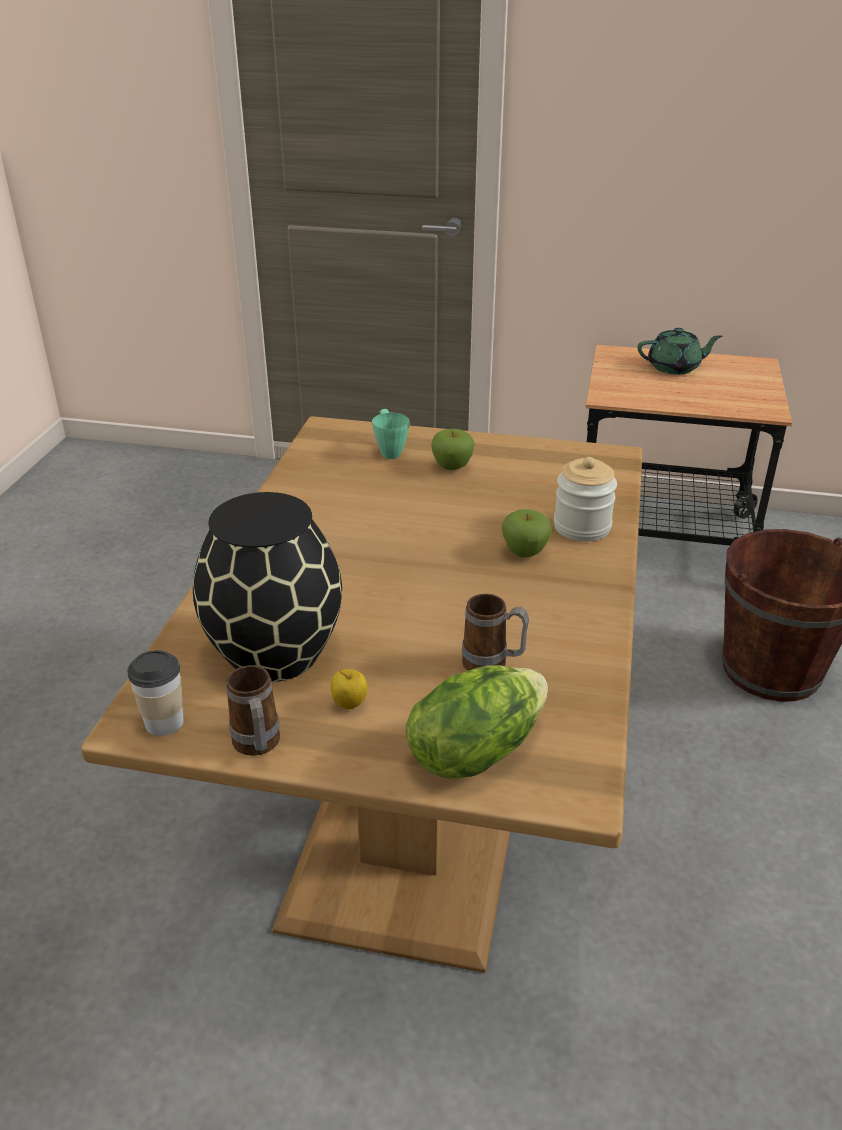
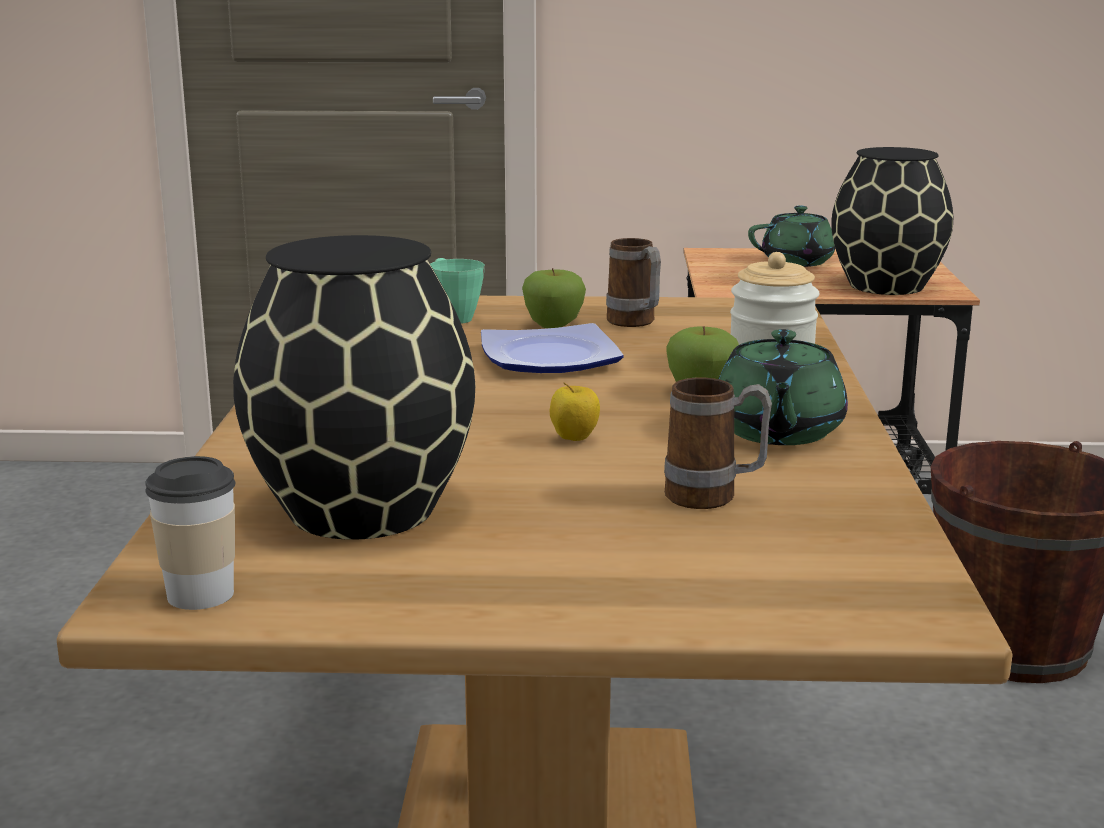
camera: 10 degrees left, 15 degrees down
(257, 747) = (374, 608): mug -> mug (635, 323)
(349, 705) = (508, 553): apple -> apple (574, 440)
(439, 505) = (553, 359): none -> plate
(474, 750) = (734, 583): lettuce -> none
(558, 601) = (777, 432): none -> green teapot
(727, 401) = (885, 286): none -> black vase

